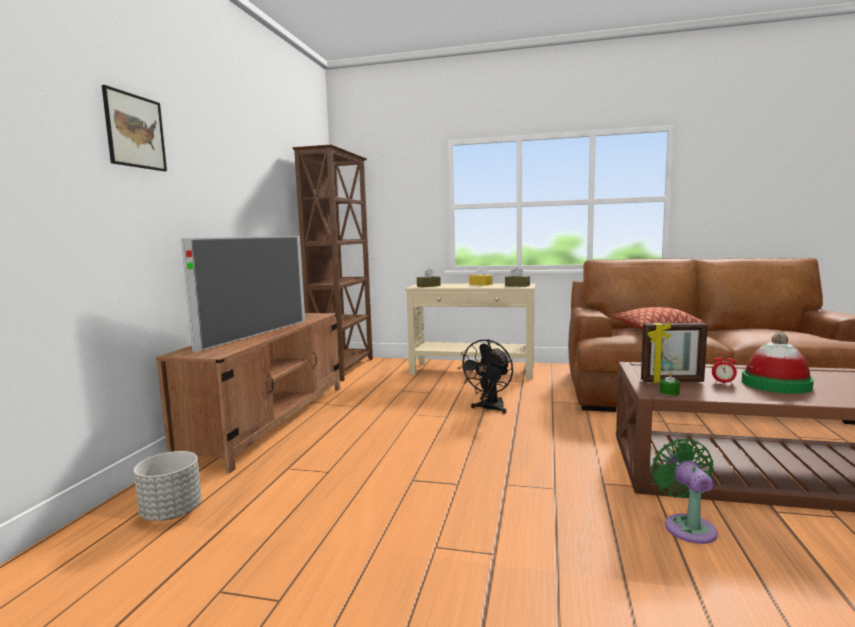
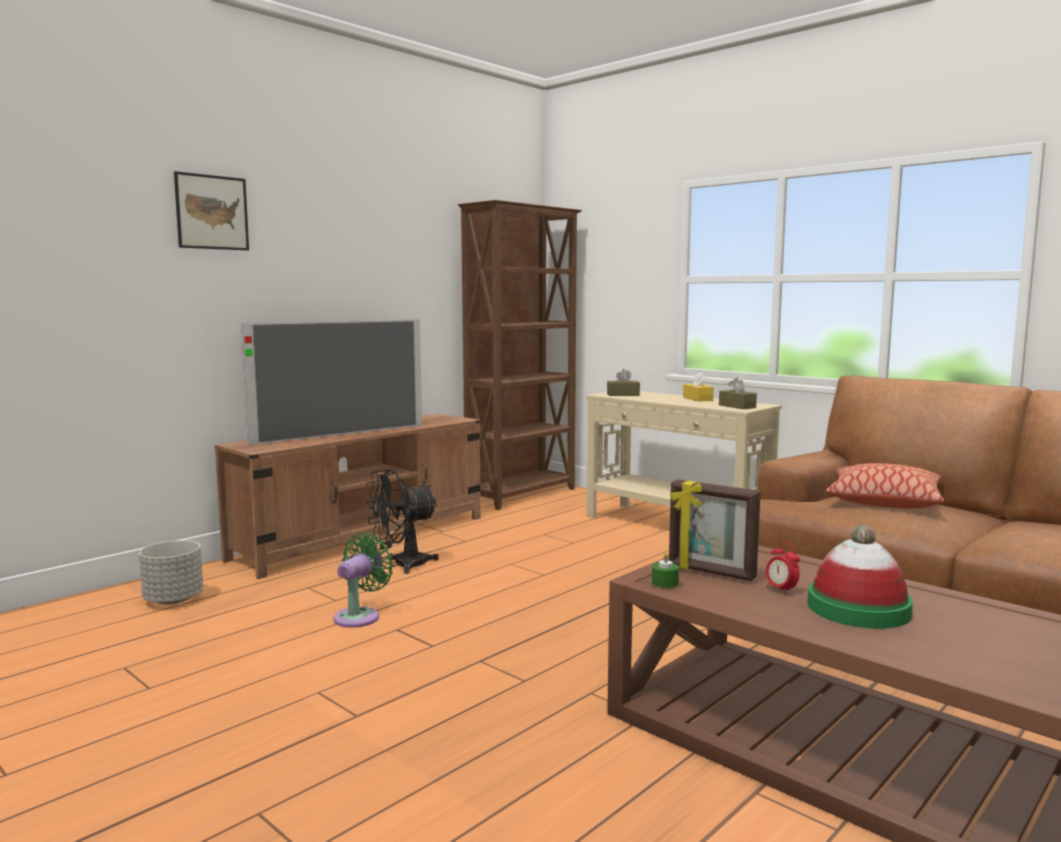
camera: 30 degrees right, 0 degrees up
(489, 409) = (610, 578): black fan -> black fan (401, 565)
(687, 526) = (602, 764): green fan -> green fan (360, 616)

